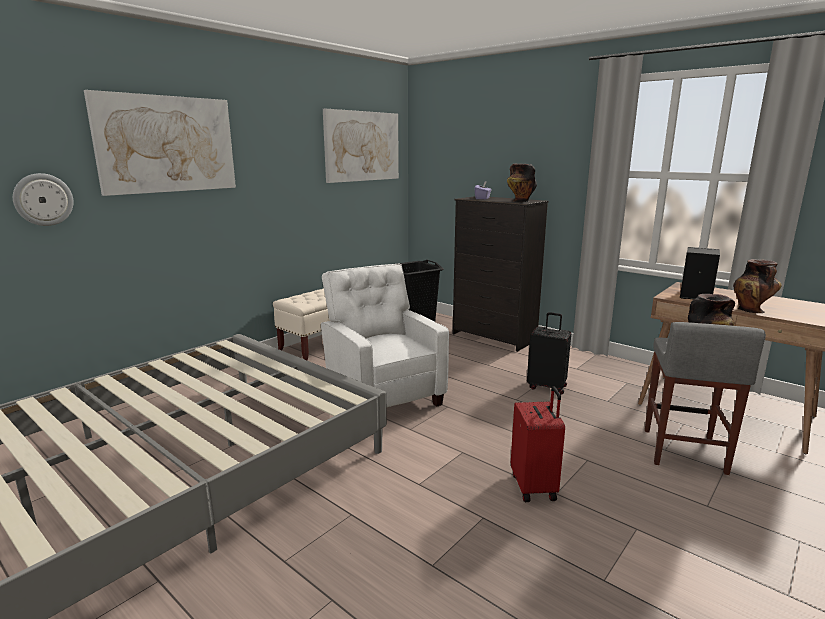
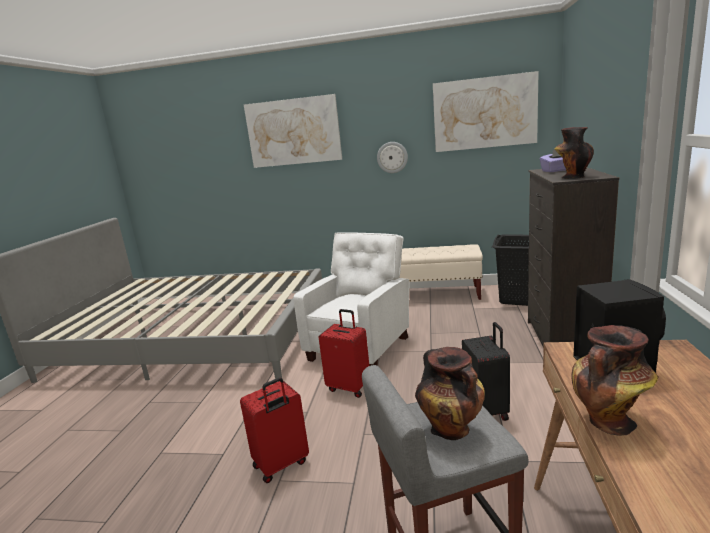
camera: 60 degrees right, 0 degrees up
(43, 199) = (226, 170): wall clock -> wall clock (392, 157)
(448, 421) = (349, 387): none -> red suitcase

